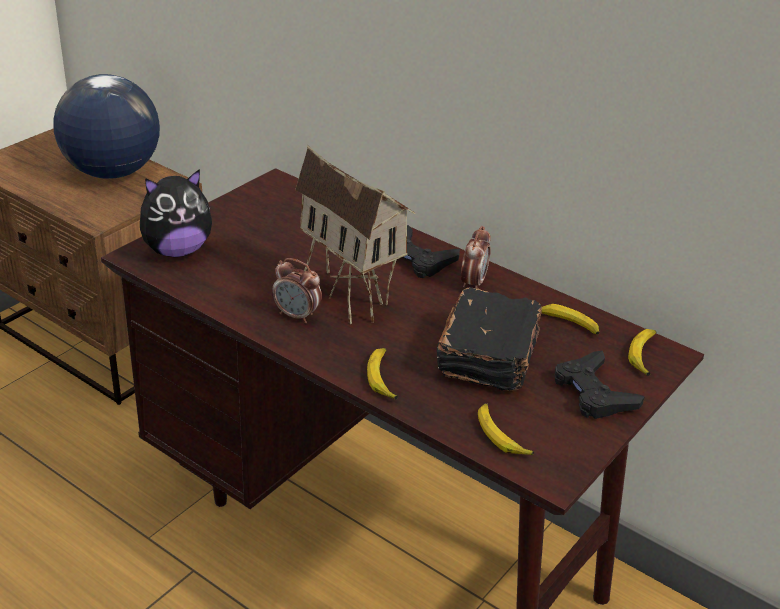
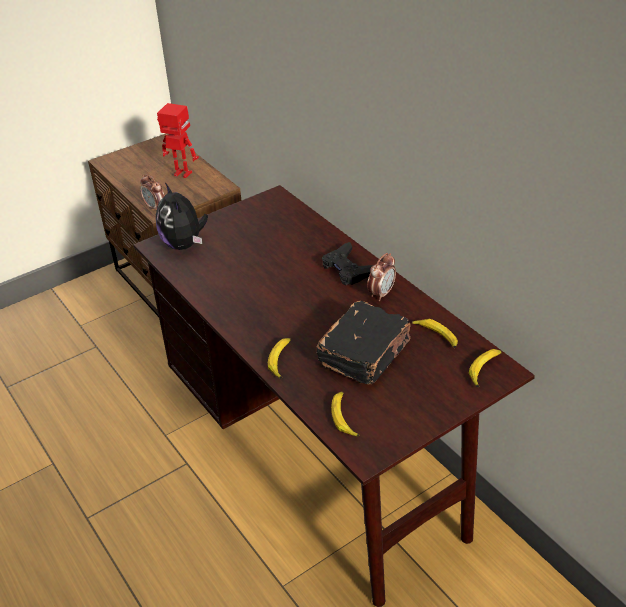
camera: 20 degrees right, 5 degrees up
(111, 172) = (182, 174): globe -> toy robot
(177, 250) = (184, 244): plush toy -> plush toy turned 75 degrees clockwise
(297, 315) = (243, 304): alarm clock -> alarm clock (155, 207)
(350, 298) = (286, 295): toy house -> none
(593, 392) = (429, 394): black game controller -> none

